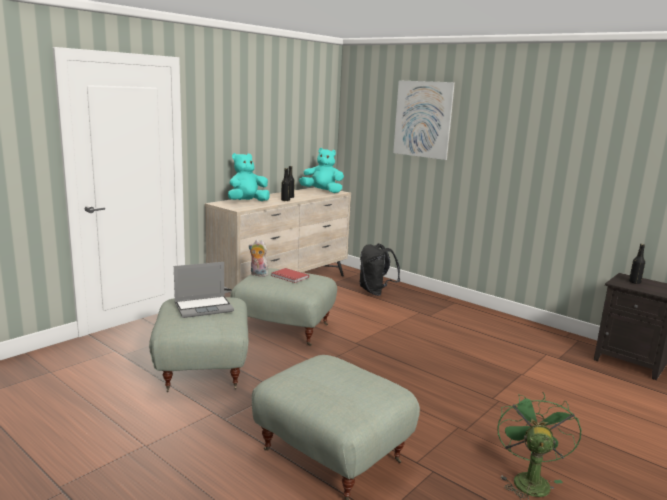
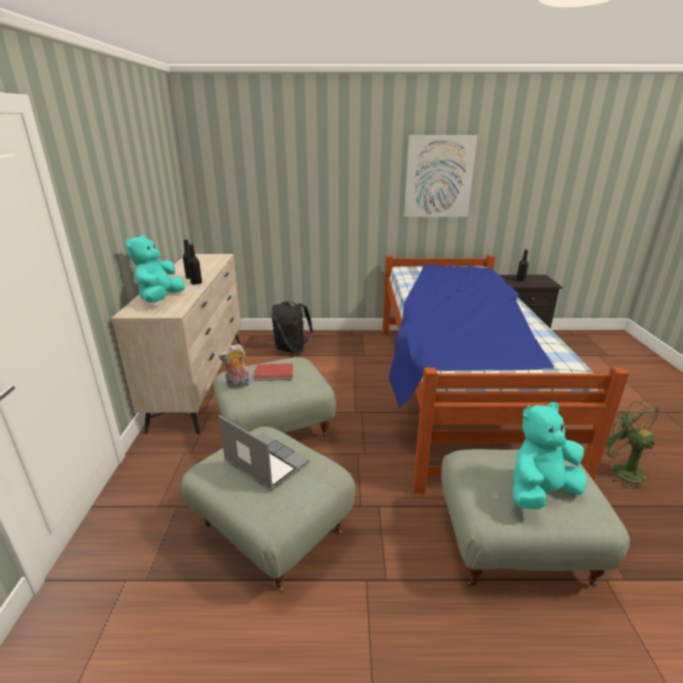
camera: 40 degrees left, 10 degrees up
(204, 307) = (264, 462): laptop -> laptop turned 75 degrees counterclockwise
(322, 191) = (205, 260): turquoise plush toy -> turquoise plush toy (540, 491)
(423, 119) = (298, 161): picture -> picture (439, 177)
(470, 366) = (455, 390): none -> bed

